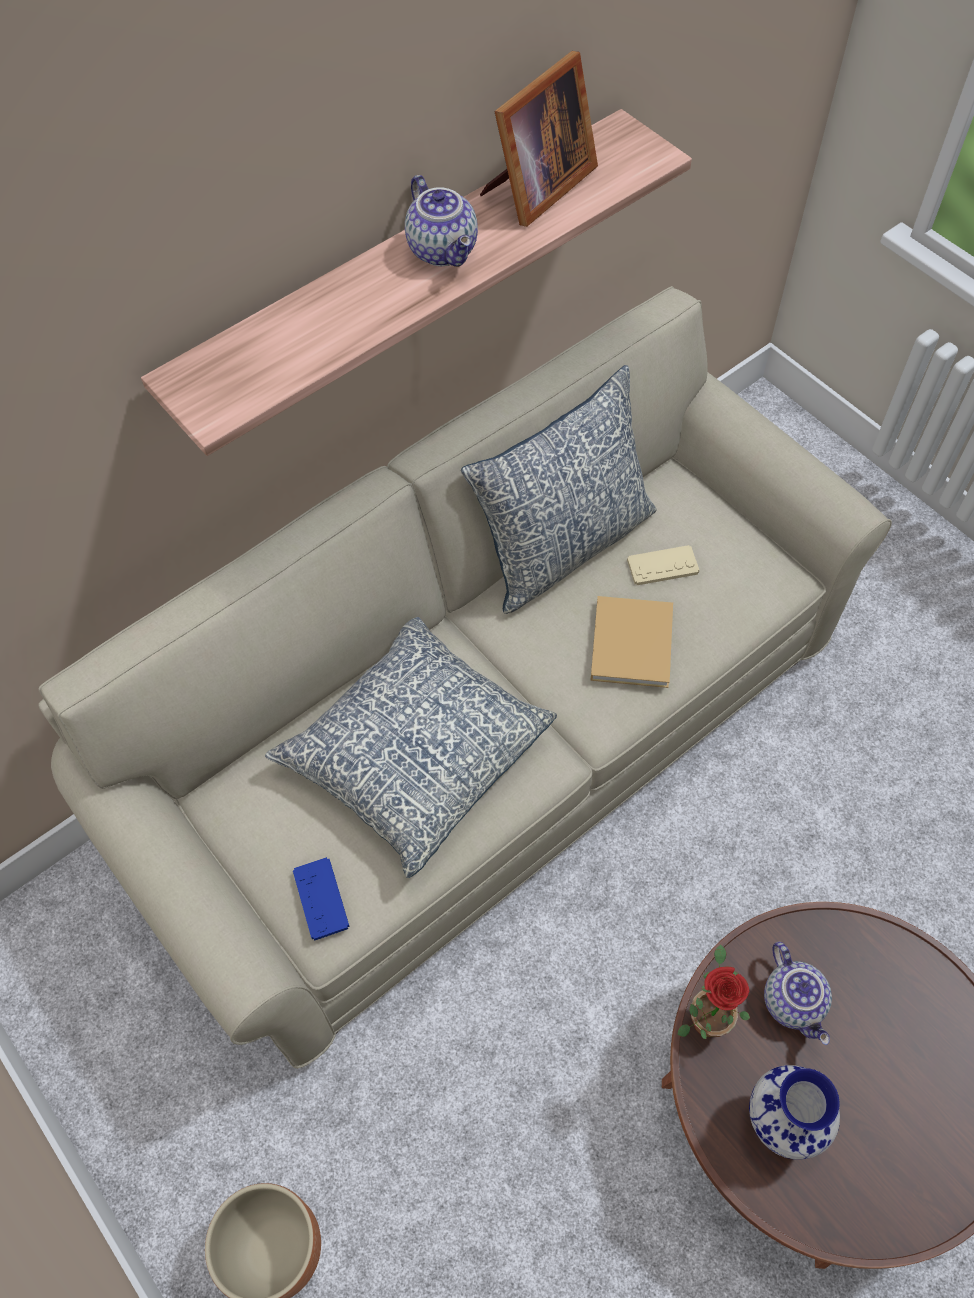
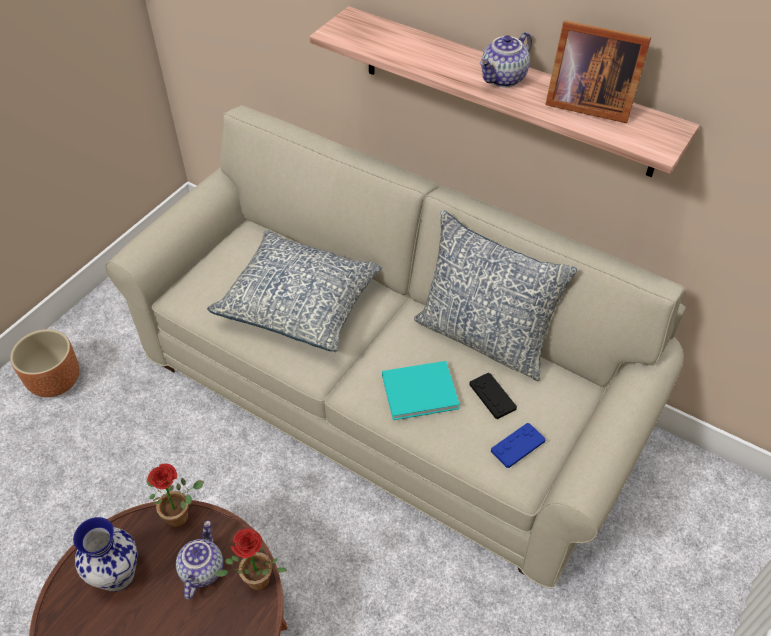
camera: 70 degrees right, 10 degrees down
(321, 899) = (197, 287): blue game controller -> blue game controller (517, 446)
(632, 641) = (422, 391): beige book -> turquoise book
(662, 566) = (492, 396): beige game controller -> black game controller
(794, 1002) = (201, 569): teapot -> teapot turned 135 degrees clockwise
(830, 934) = (255, 584): none -> potted plant

